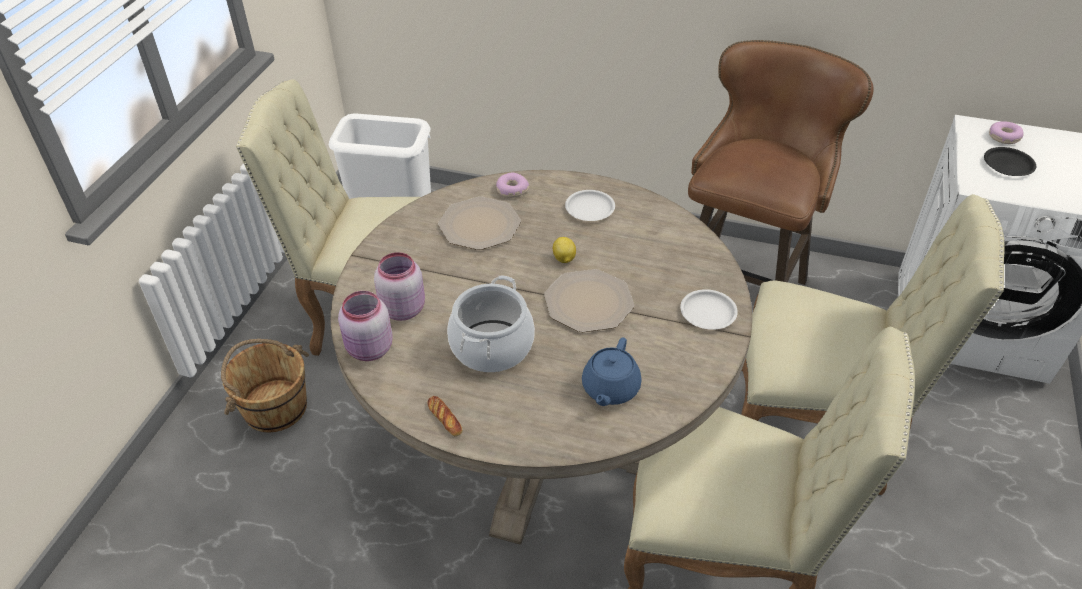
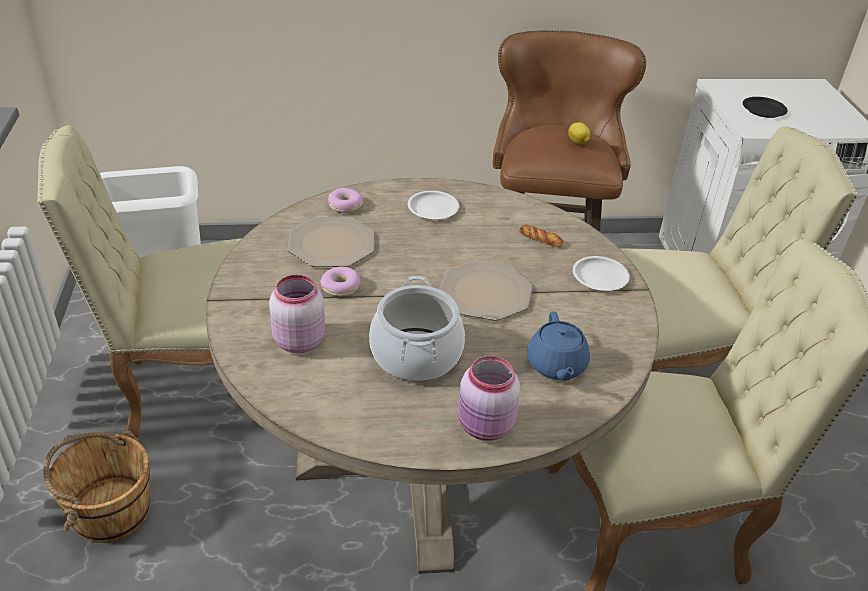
camera: 25 degrees left, 5 degrees down
(369, 350) = (285, 390): pink jar -> pink jar (485, 427)
(445, 418) = (410, 437): bread -> bread (540, 239)
(564, 259) = (437, 258): lemon -> lemon (578, 142)
(1004, 137) = (746, 90): donut -> donut (340, 287)

